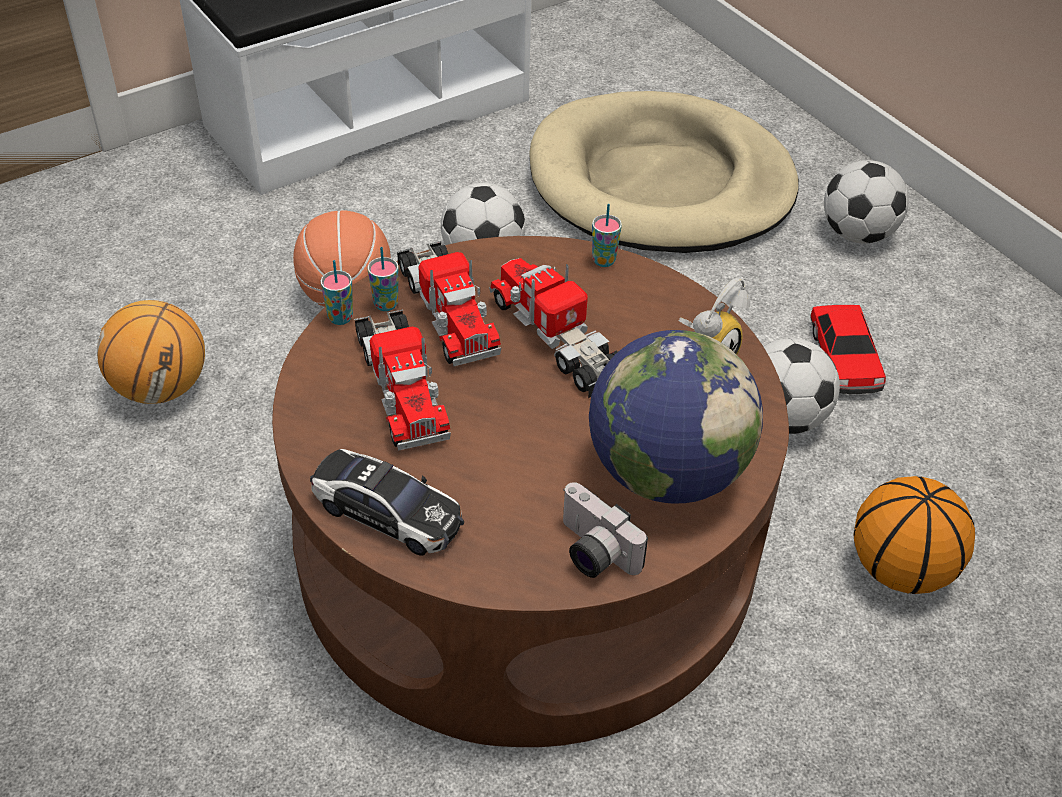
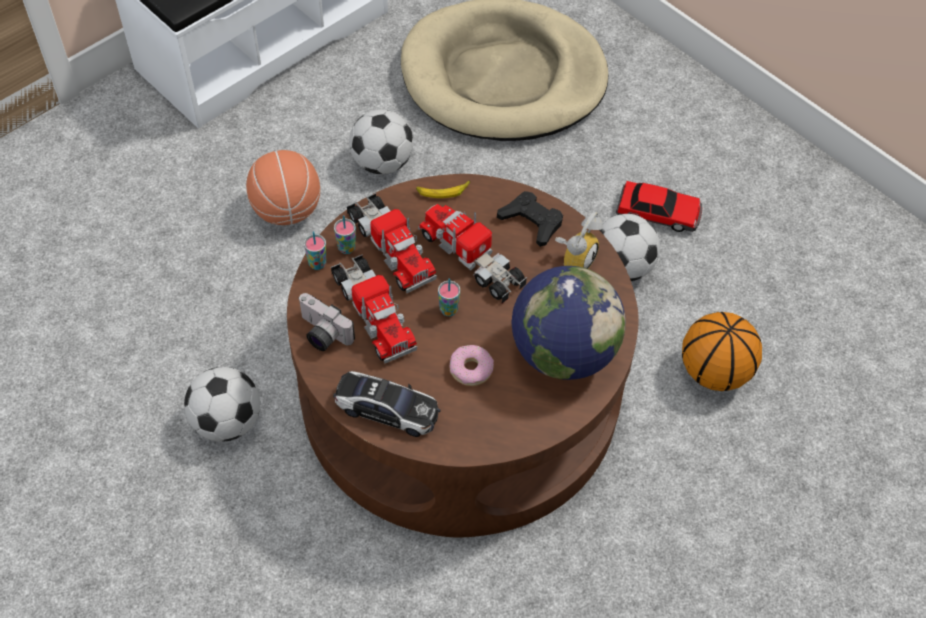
camera: 10 degrees left, 10 degrees up
(161, 388) = (169, 307): basketball -> none
(524, 476) = (471, 369): none -> donut
(536, 254) = (443, 191): none -> banana
(591, 552) = (525, 417): camera -> camera (321, 334)
(604, 261) = (491, 190): cup -> cup (448, 310)
(652, 304) = (531, 221): none -> black game controller
(844, 359) = (658, 213): toy car -> toy car turned 60 degrees counterclockwise
(857, 234) = (656, 104): football -> football (227, 422)

